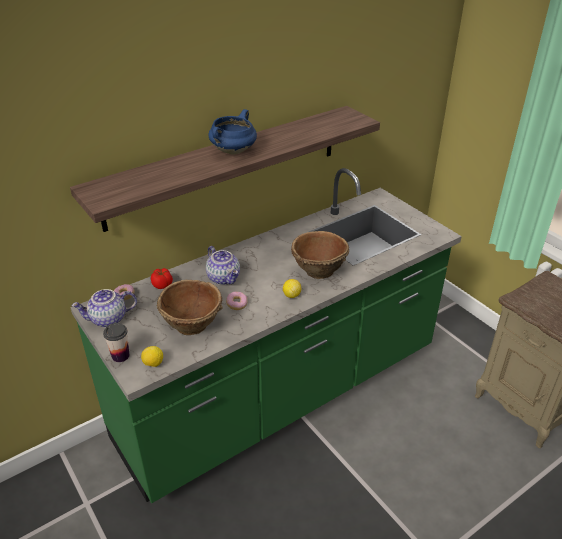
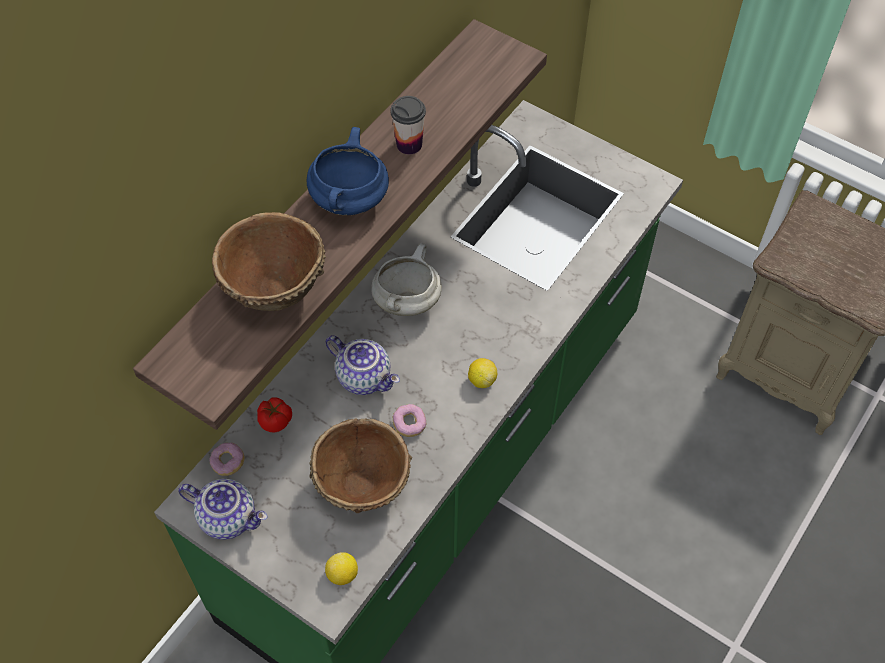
camera: 20 degrees left, 20 degrees up
(108, 320) = (229, 517): teapot -> teapot turned 120 degrees counterclockwise
(120, 356) = (286, 577): cup -> cup (409, 144)
(268, 251) = (406, 300): none -> white cooking pot
(318, 271) = (501, 318): brown bowl -> brown bowl (274, 290)

